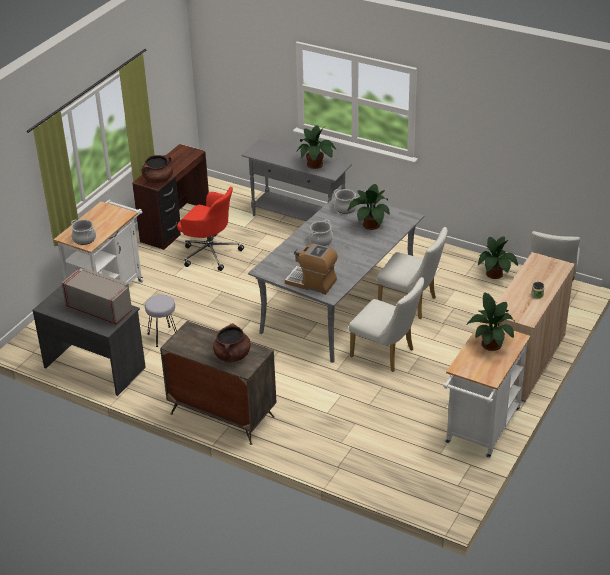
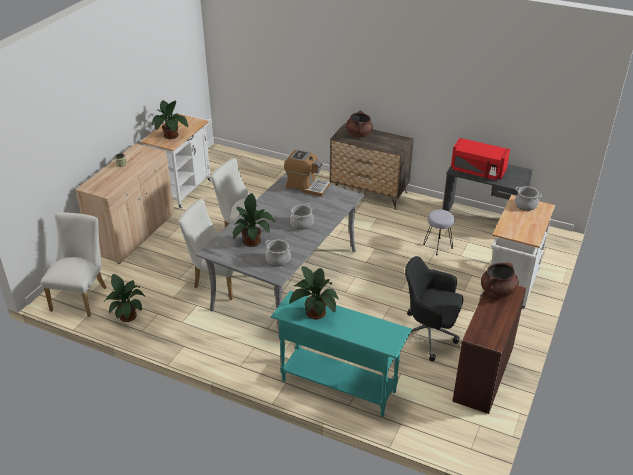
camera: 175 degrees right, 0 degrees up
(100, 308) = (477, 171): grey microwave -> red microwave
(210, 252) = (428, 335): red office chair -> black office chair
(298, 220) = (338, 385): grey console table -> turquoise console table

